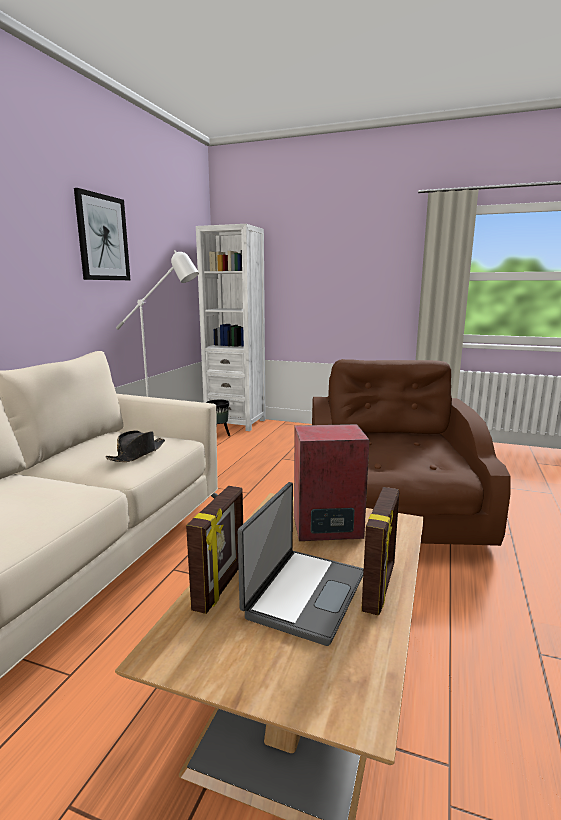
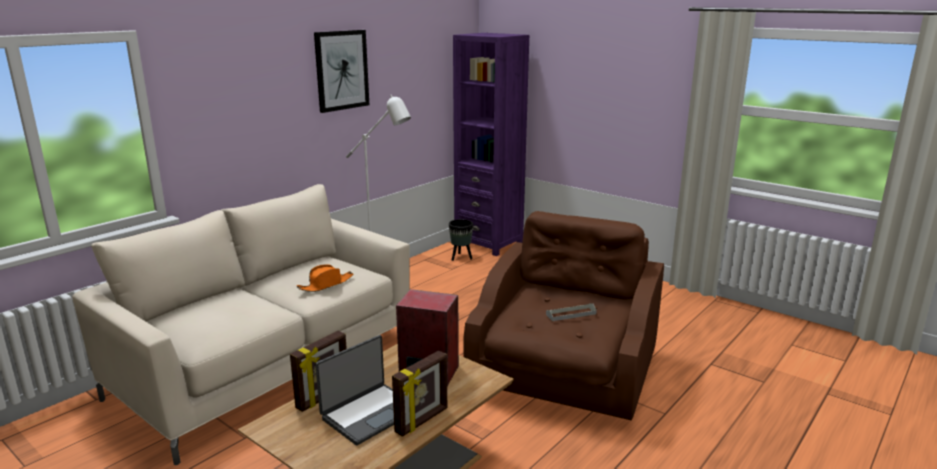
camera: 20 degrees right, 5 degrees up
(137, 454) = (326, 284): black hat -> orange hat
(235, 423) = (489, 243): white bookcase -> purple bookcase
(409, 450) = (571, 314): none -> grey tray

